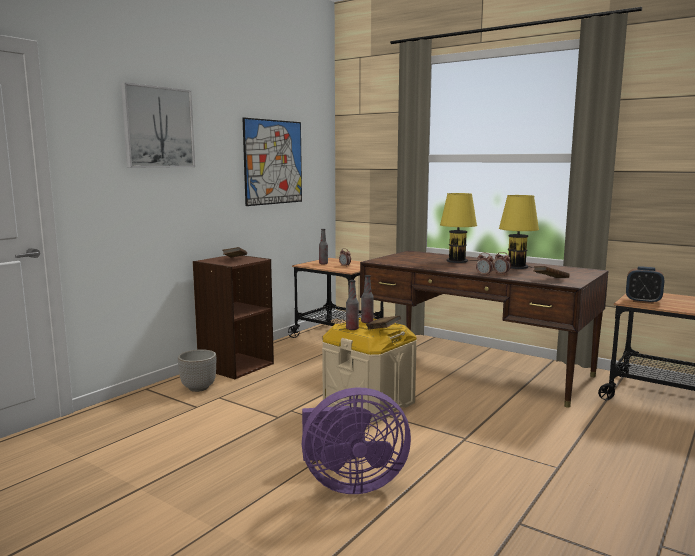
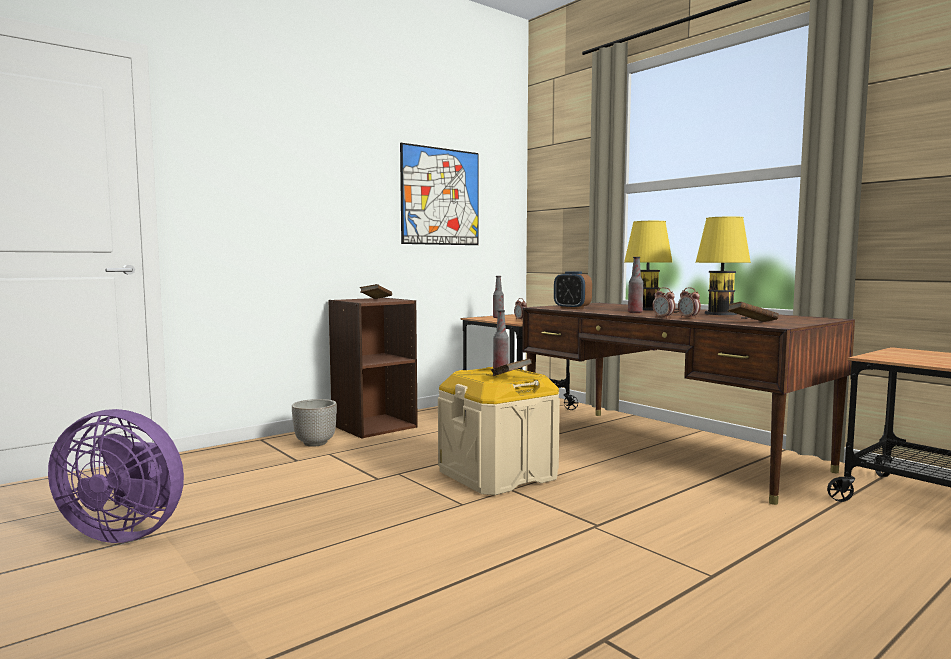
camera: 15 degrees right, 5 degrees down
(158, 127) = (290, 146): picture -> none
(350, 483) = (405, 558): purple fan -> purple fan (127, 532)
(352, 329) = (474, 374): bottle -> bottle (635, 312)
(643, 301) = (897, 357): alarm clock -> alarm clock (572, 308)

